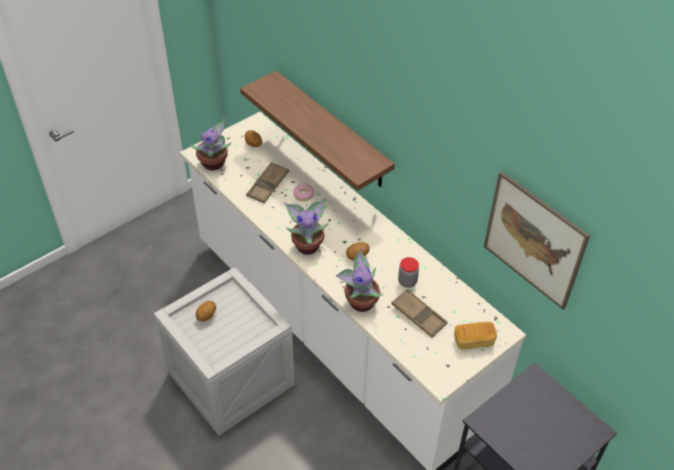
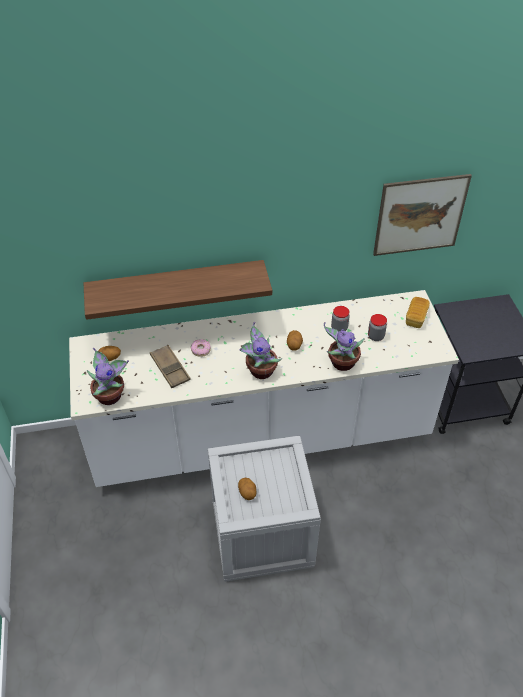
camera: 60 degrees left, 0 degrees up
(418, 315) = (375, 336): brown tray -> jar

